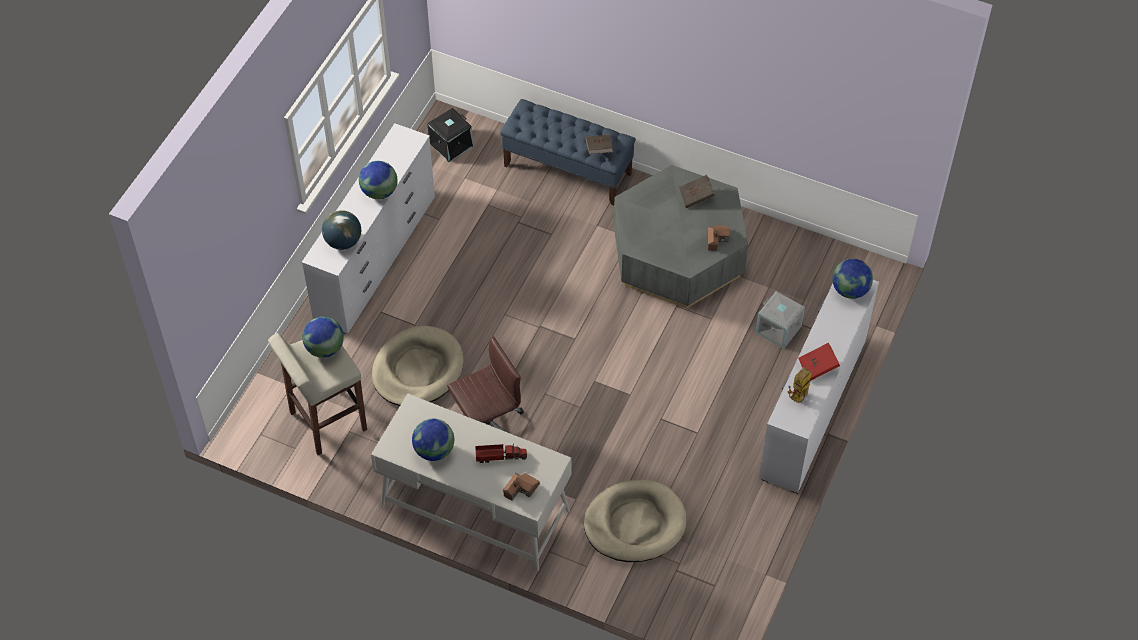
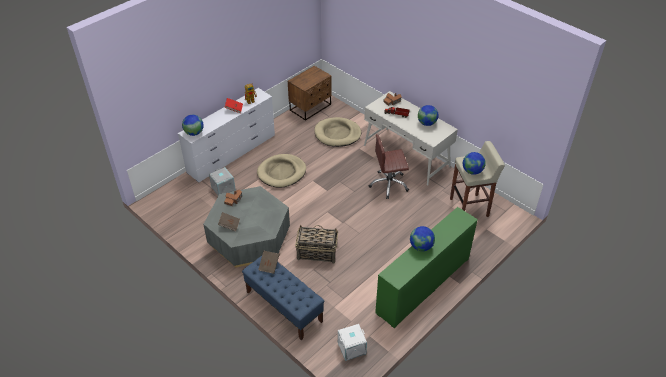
camera: 160 degrees left, 10 degrees down
(343, 242) = (450, 223): globe -> none
(376, 258) = (423, 285): white dresser -> green dresser
(417, 369) = (416, 219): beige dog bed -> beige dog bed (282, 172)
(450, 144) = (351, 348): black storage box -> white storage box
(559, 261) = (316, 252): none -> basket
(726, 583) = (311, 107): none -> brown nightstand

